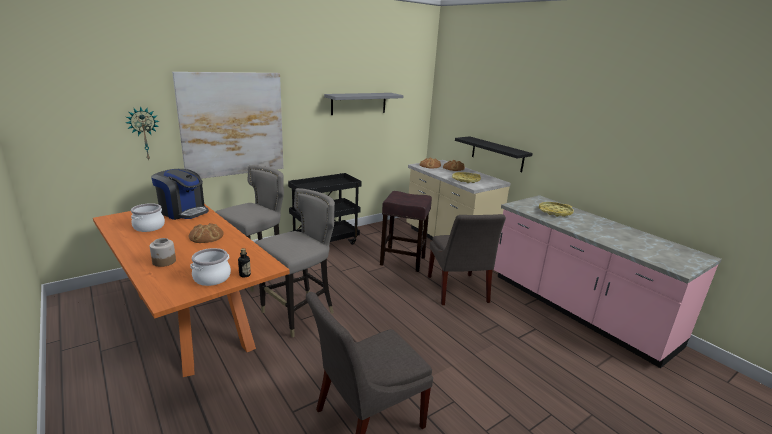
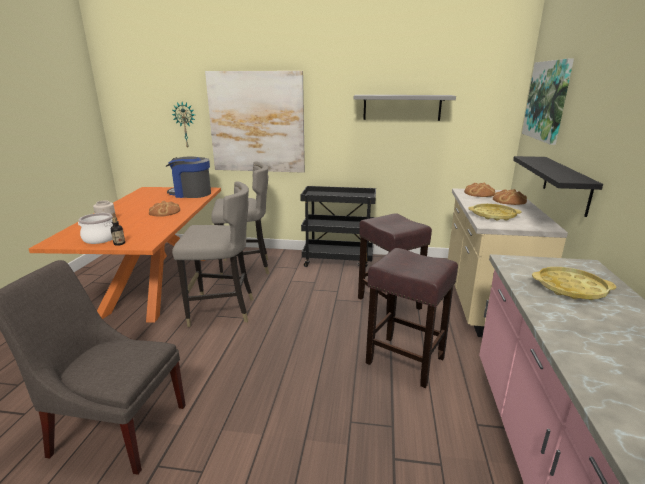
camera: 45 degrees right, 0 degrees up
(149, 227) = (151, 198): cooking pot -> none
(183, 212) = (191, 193): coffee machine -> coffee machine turned 120 degrees clockwise
(457, 290) = (403, 360): grey chair -> brown stool
(461, 99) = (547, 101): none -> picture

